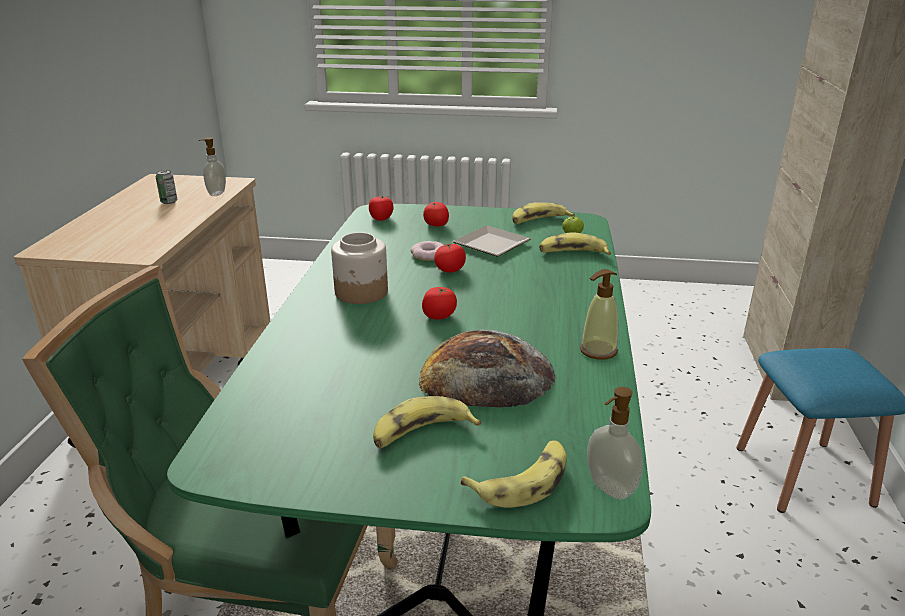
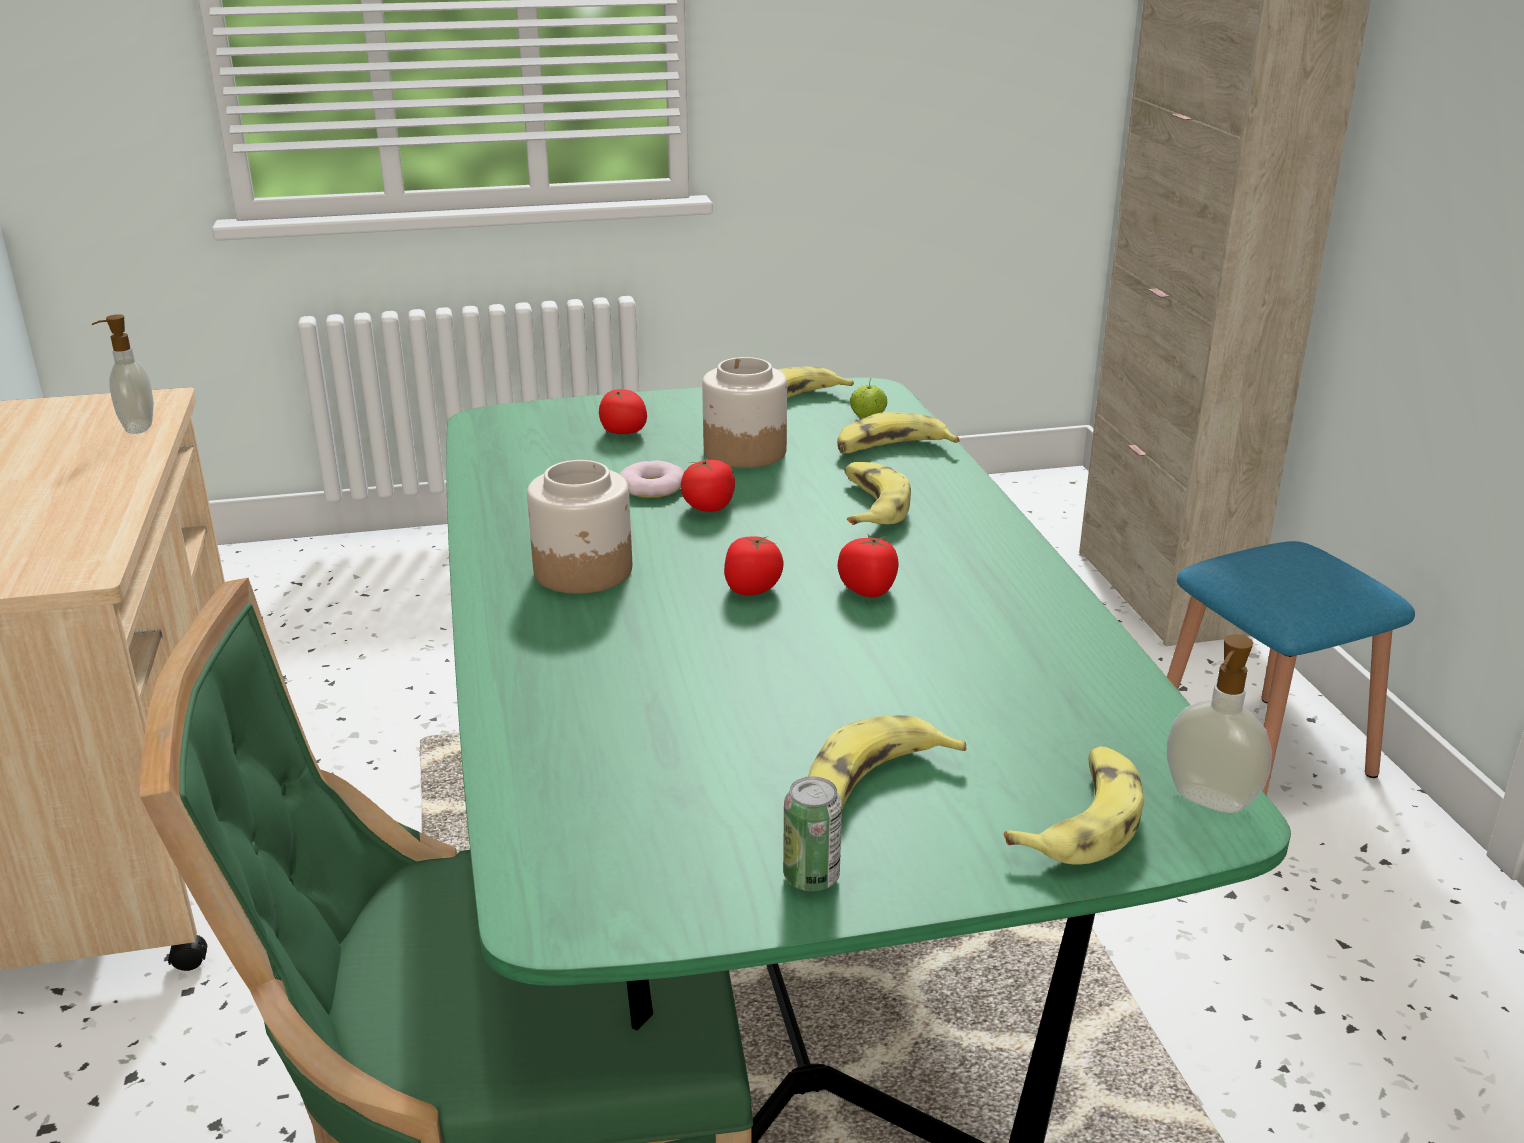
camera: 20 degrees left, 0 degrees up
(169, 202) = (46, 457): can -> can (811, 877)
(381, 218) = (511, 433): tomato -> tomato (868, 589)
(486, 375) = (903, 671): bread -> none
(491, 243) = (744, 451): plate -> jar
(537, 282) = (870, 506): none -> banana
(598, 350) = (1044, 599): soap dispenser -> none

